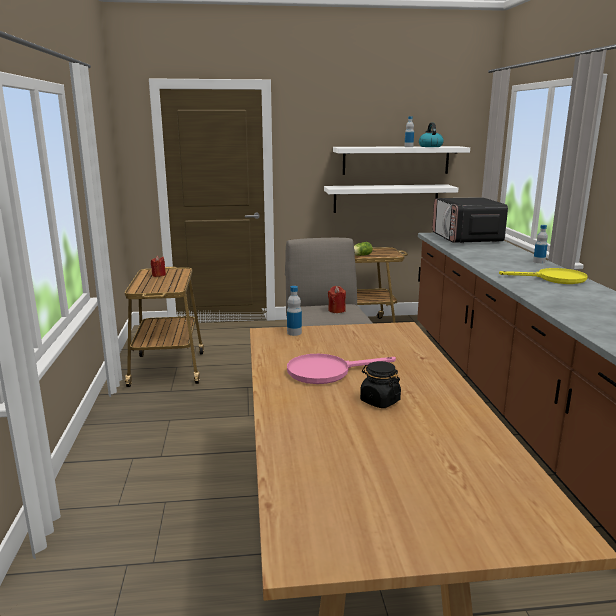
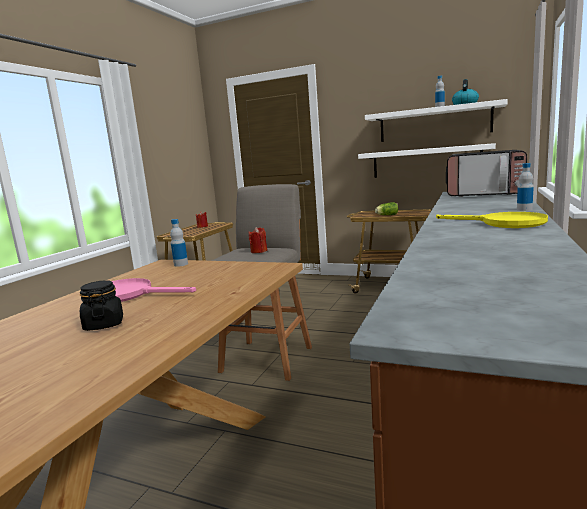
camera: 30 degrees right, 5 degrees down
(466, 238) = (484, 194): microwave -> microwave turned 90 degrees counterclockwise

